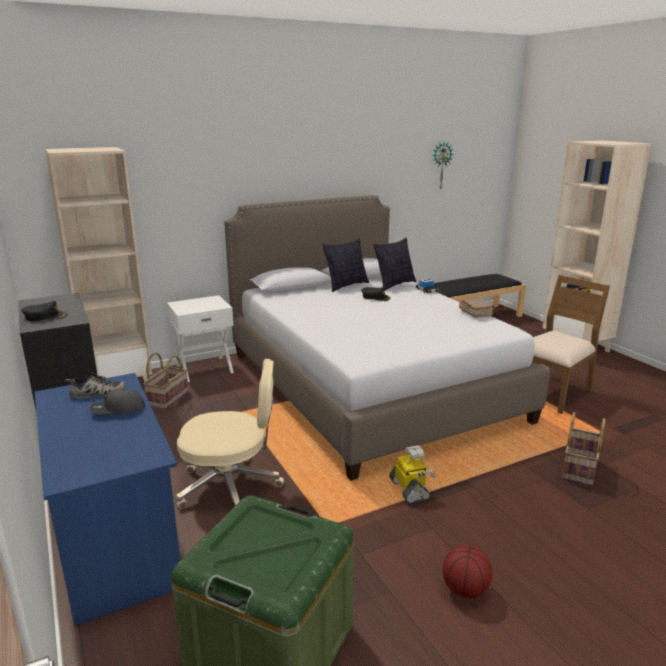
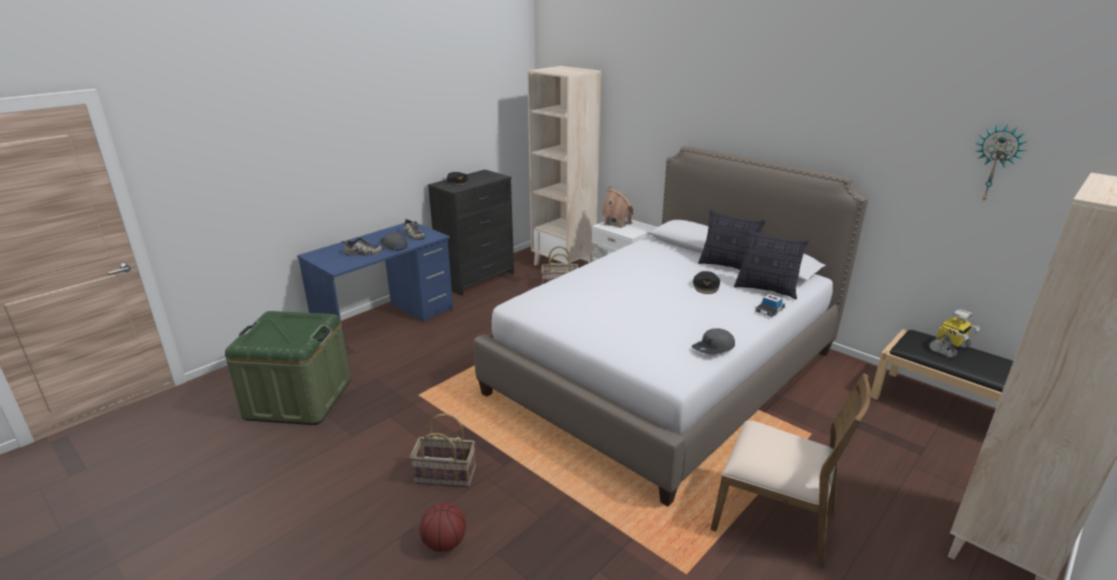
camera: 70 degrees right, 5 degrees up
(117, 434) = (363, 253): none -> shoe
(187, 305) = (617, 223): none -> toy house
(231, 486) = (453, 344): beige office chair -> none
(410, 489) = (482, 427): toy robot -> toy robot (949, 348)
(464, 590) = (358, 473): basketball -> basketball (444, 543)
(475, 313) = (713, 348): brown book -> grey cap
(580, 469) = (575, 548): basket -> basket (444, 476)

